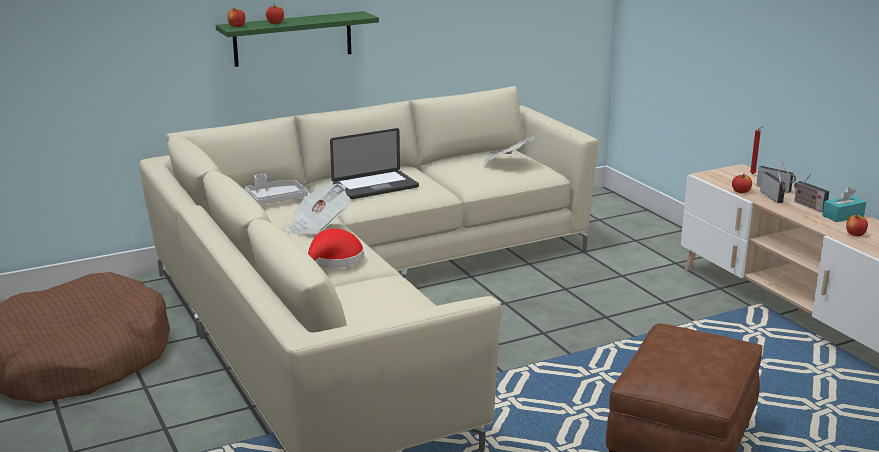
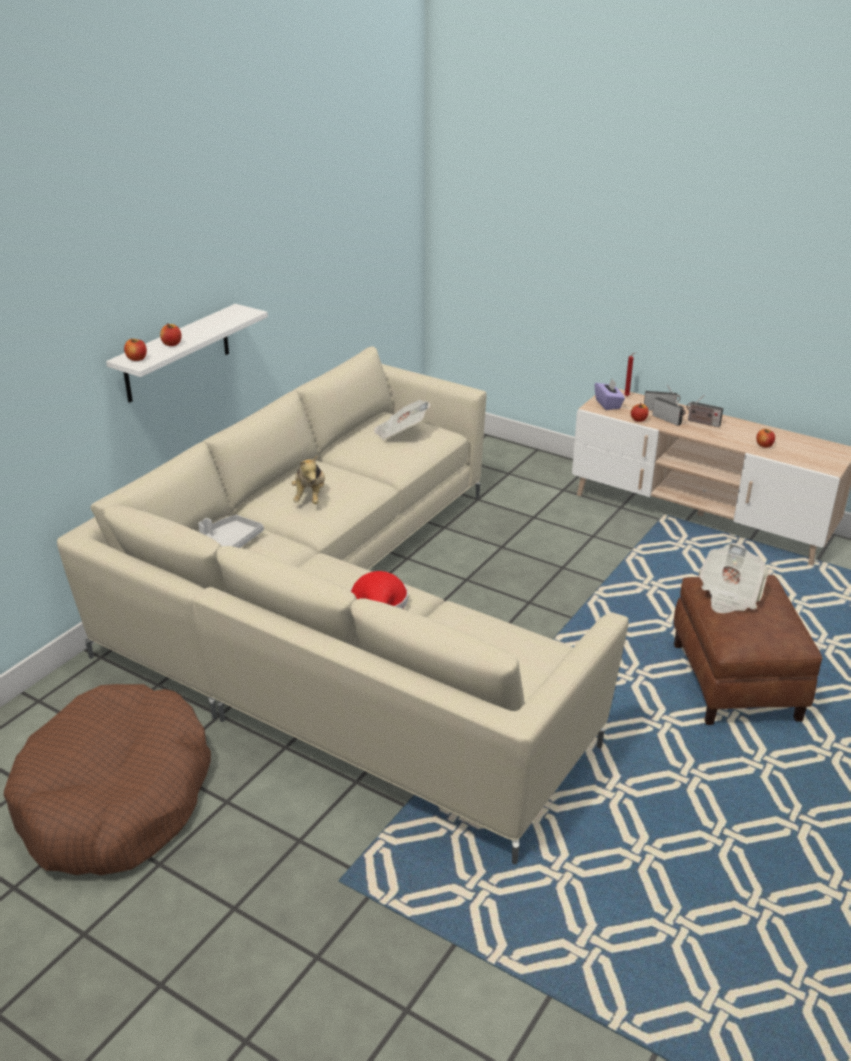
camera: 30 degrees left, 10 degrees up
(293, 38) = (177, 353): green shelf -> white shelf
(318, 226) = (313, 566): newspaper -> newspaper (729, 595)
(375, 186) = (310, 497): laptop -> plush toy
(725, 176) = (608, 404): none -> purple tissue box
(843, 216) = (737, 427): turquoise tissue box -> none

